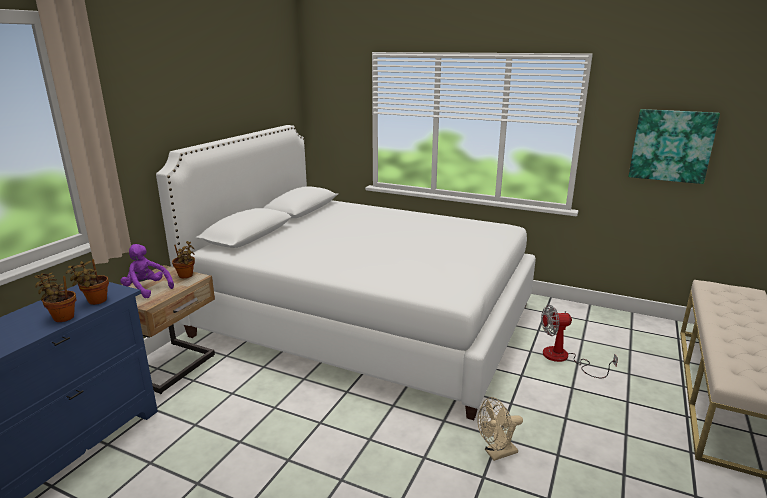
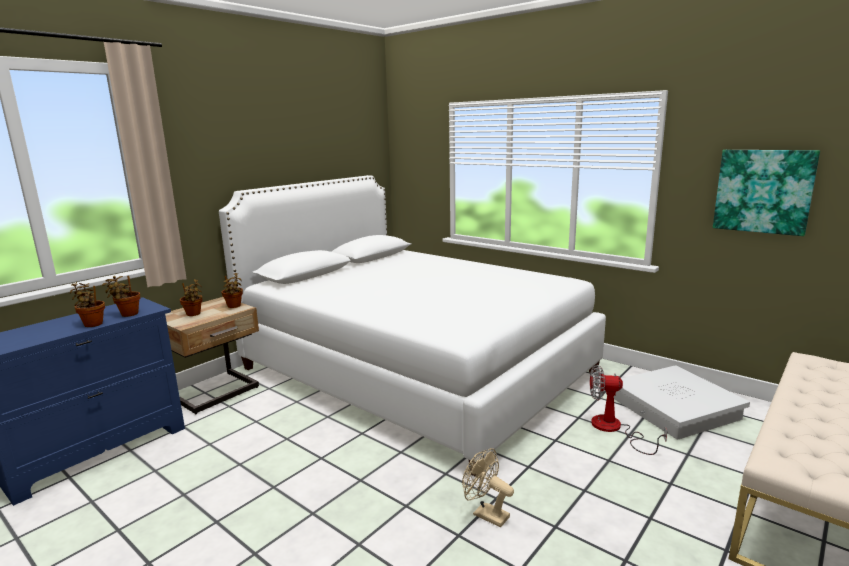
camera: 15 degrees right, 5 degrees down
(147, 289) = (194, 314): purple plush toy -> potted plant
(496, 453) = (485, 514): beige fan -> beige fan turned 45 degrees clockwise
(602, 333) = (676, 409): none -> white storage box

